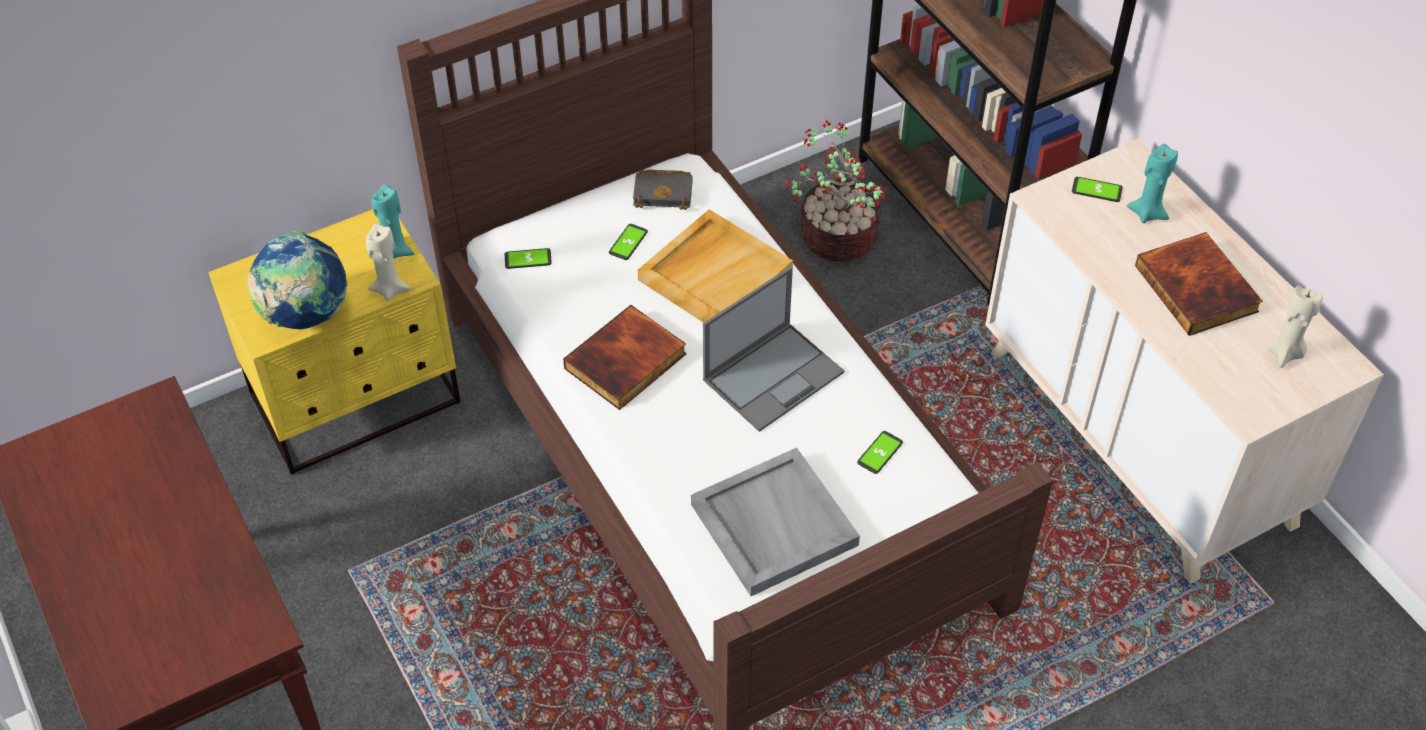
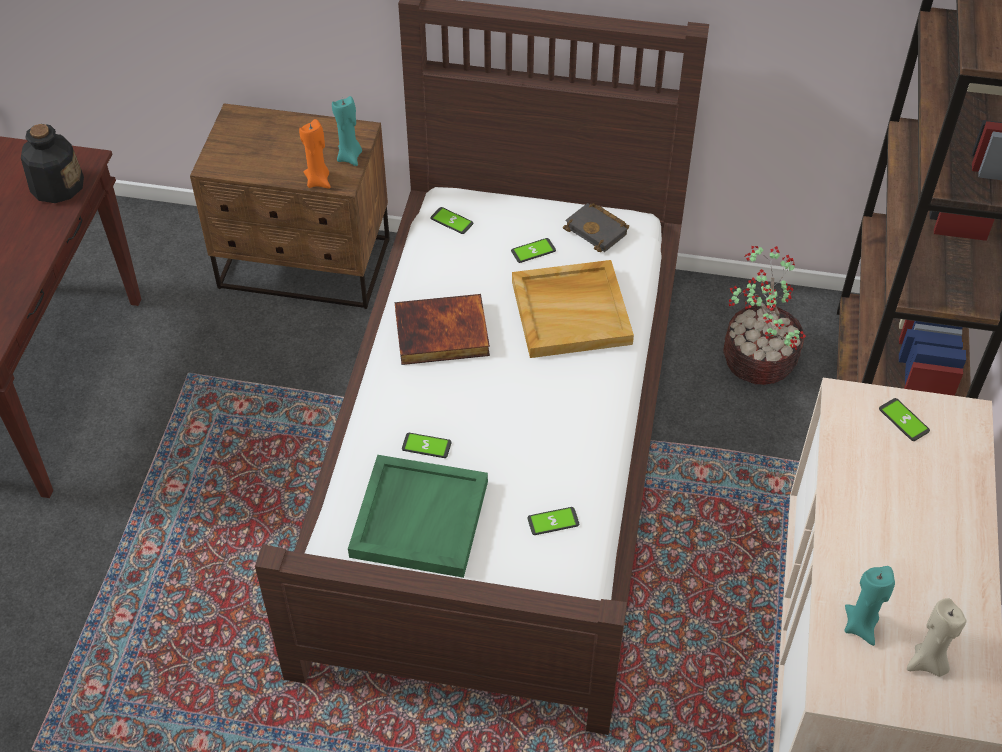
camera: 40 degrees right, 0 degrees up
(156, 442) = (57, 185): none -> bottle
(305, 316) = (249, 166): globe -> none
(357, 400) = (305, 265): yellow nightstand -> brown nightstand
(390, 289) = (318, 181): beige candle -> orange candle
(715, 462) = (426, 446): none -> phone
(772, 524) = (419, 517): grey tray -> green tray
(774, 375) = (536, 412): laptop -> none
(1147, 213) = (929, 466): turquoise candle -> turquoise candle (861, 626)
(1198, 288) = (907, 556): book -> none

